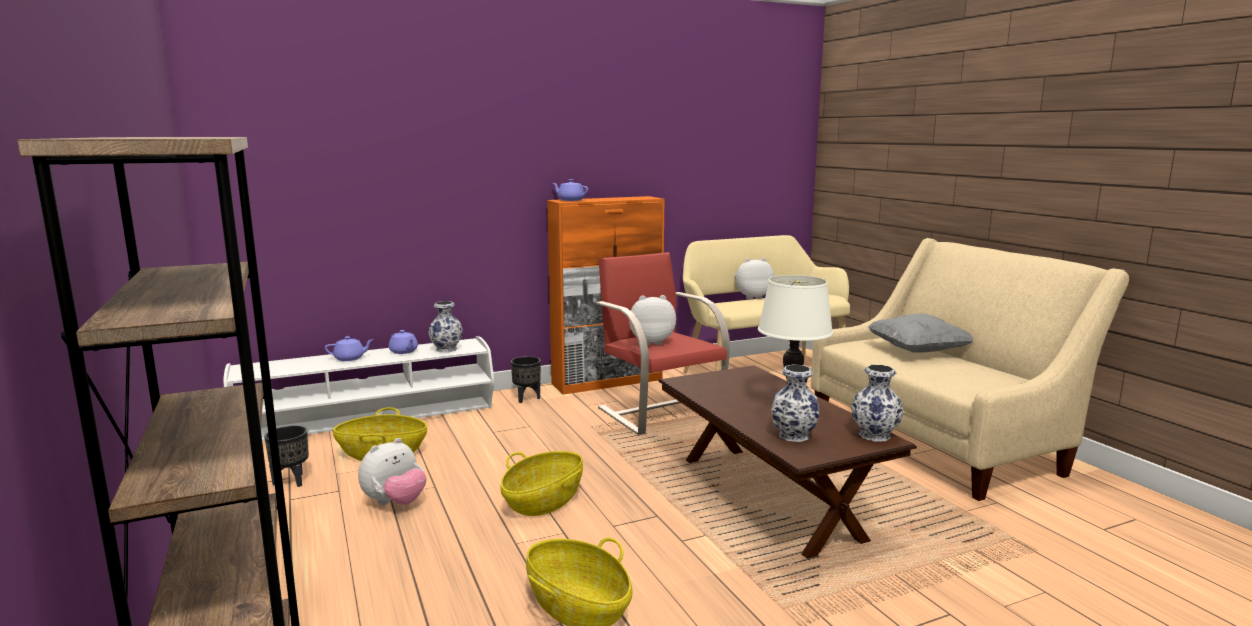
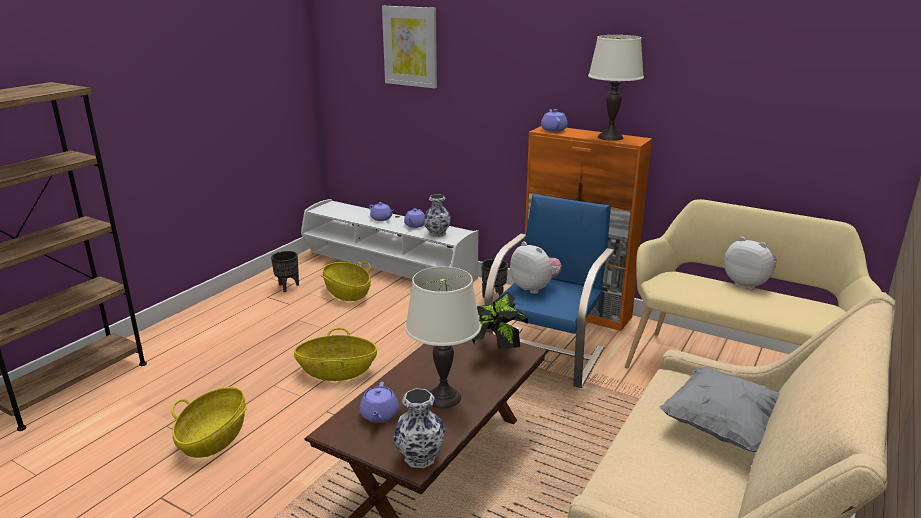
camera: 55 degrees right, 10 degrees up
(365, 130) = (410, 46): none -> picture
(395, 503) = (289, 326): plush toy -> none
(626, 198) = (610, 137): none -> white table lamp
(659, 412) = (546, 356): red armchair -> blue armchair
(736, 377) = (498, 351): none -> potted plant
(793, 435) = (379, 415): vase -> purple teapot

